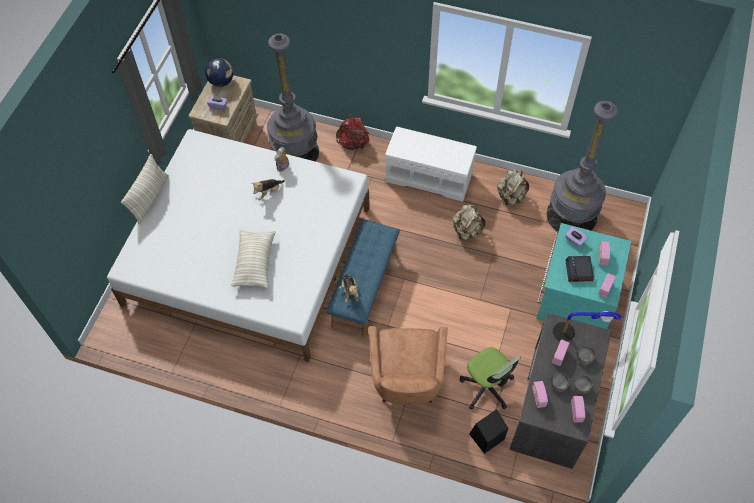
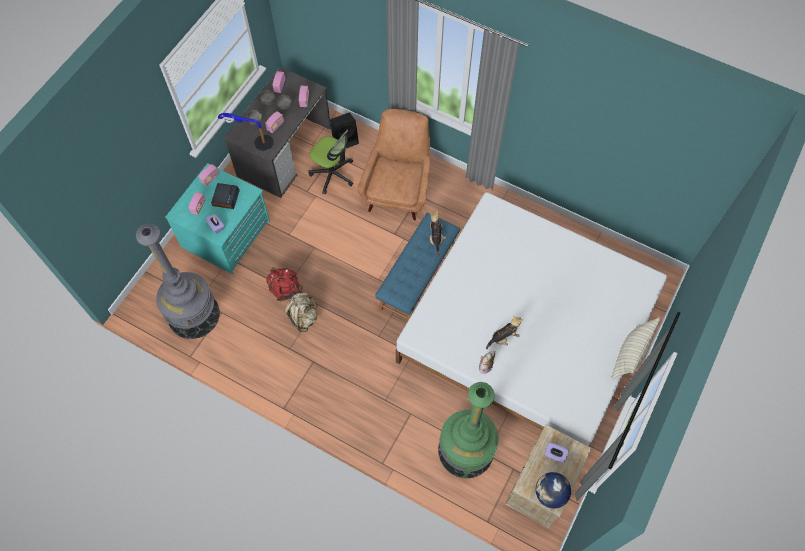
camera: 170 degrees left, 5 degrees up
(254, 263) = (523, 262): pillow -> none
(295, 152) = (465, 450): grey floor lamp -> green floor lamp
(353, 143) = (396, 450): red backpack -> red backpack (285, 289)
(430, 177) = (322, 388): white bench -> none
(487, 387) = (333, 174): office chair -> office chair turned 150 degrees clockwise
(511, 197) = (245, 347): beige backpack -> none

